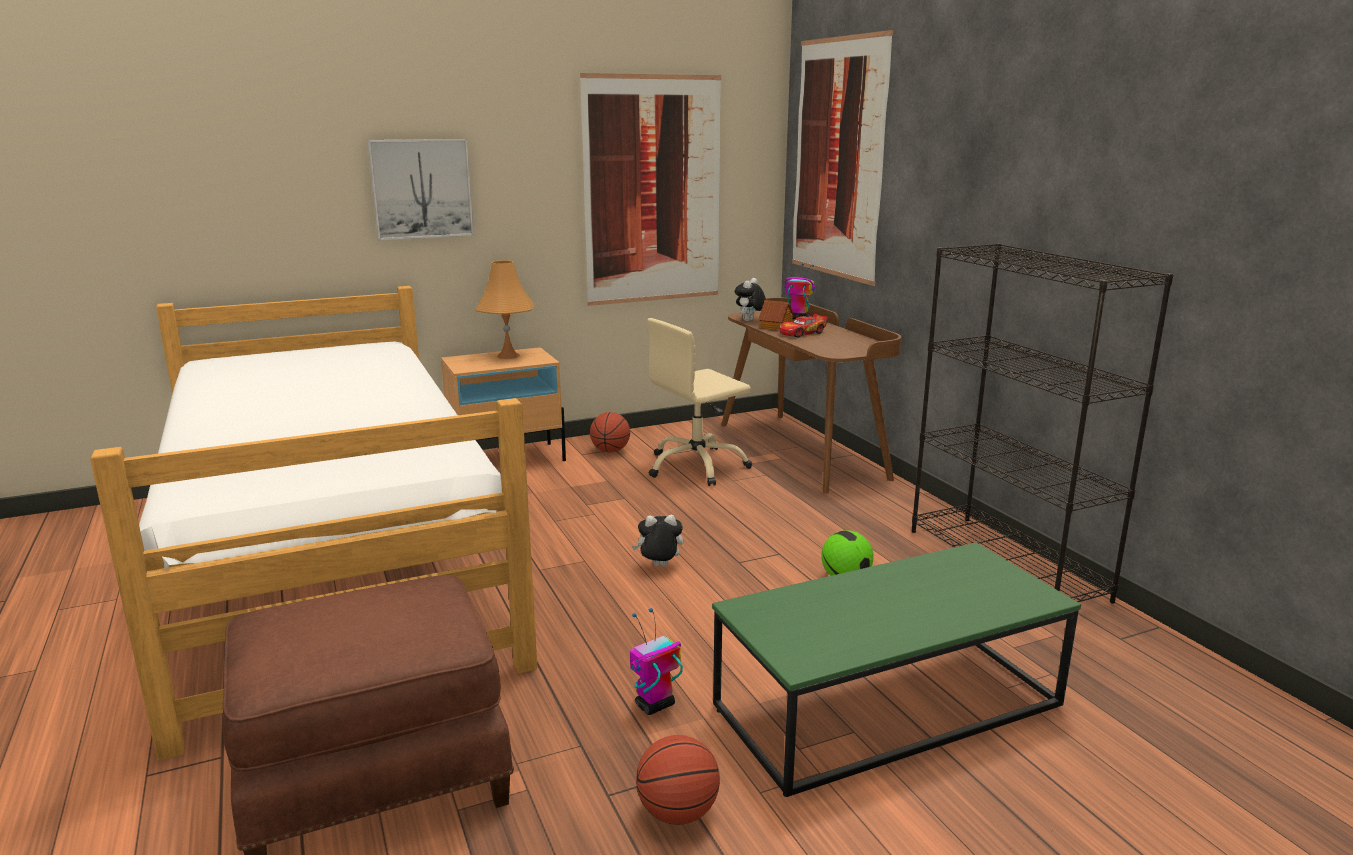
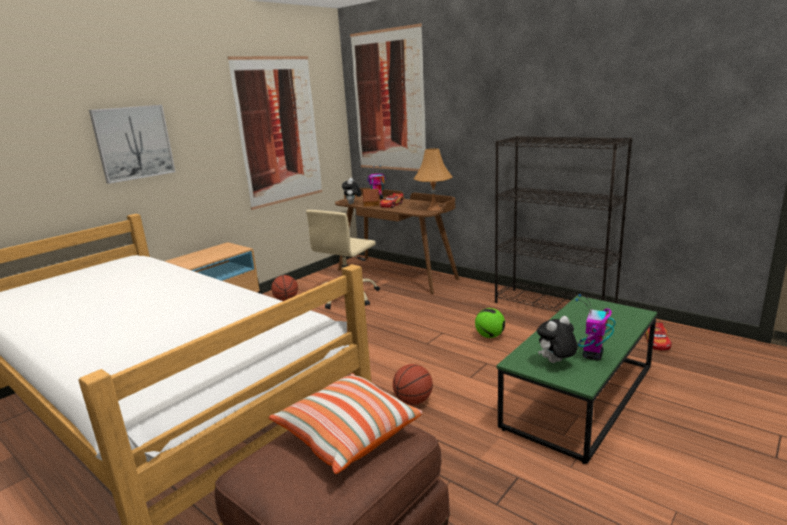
camera: 25 degrees left, 0 degrees up
(394, 614) = (346, 434): none -> pillow
(508, 356) = (212, 251): orange table lamp -> orange table lamp (434, 209)
(654, 705) = (466, 440): toy robot -> toy robot (592, 355)
(659, 567) = (385, 359): plush toy -> plush toy (556, 363)
(677, 813) = (543, 497): basketball -> basketball (413, 401)
(1132, 672) = (657, 342): none -> toy car

